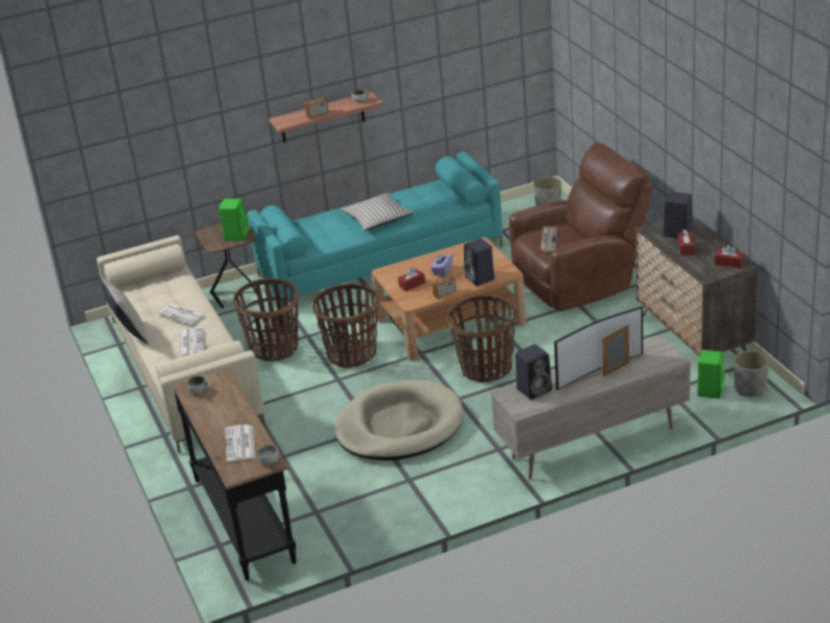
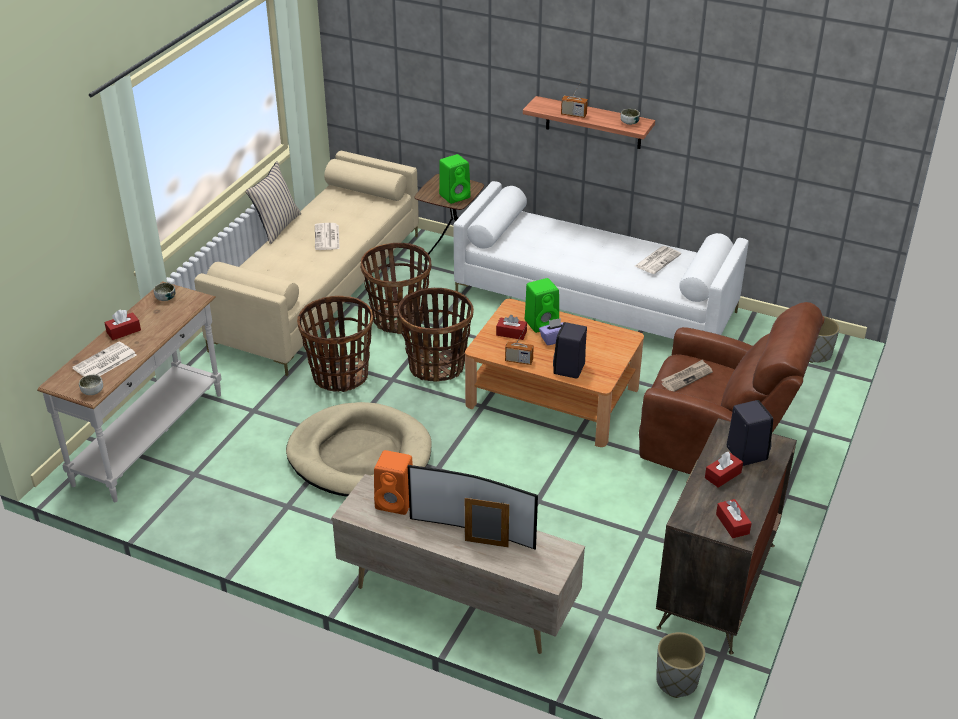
camera: 45 degrees right, 5 degrees up
(191, 342) = (292, 263): newspaper -> newspaper (657, 260)
(212, 423) = (123, 331): none -> red tissue box
(246, 519) = (151, 439): black console table -> white console table
(377, 218) = (594, 255): beige pillow -> none
(381, 261) = (596, 302): turquoise sofa -> white sofa
(486, 369) = (502, 461): basket -> basket (340, 376)
(535, 389) = (396, 502): black speaker -> orange speaker
(710, 390) = (639, 648): green speaker -> green speaker (542, 323)

